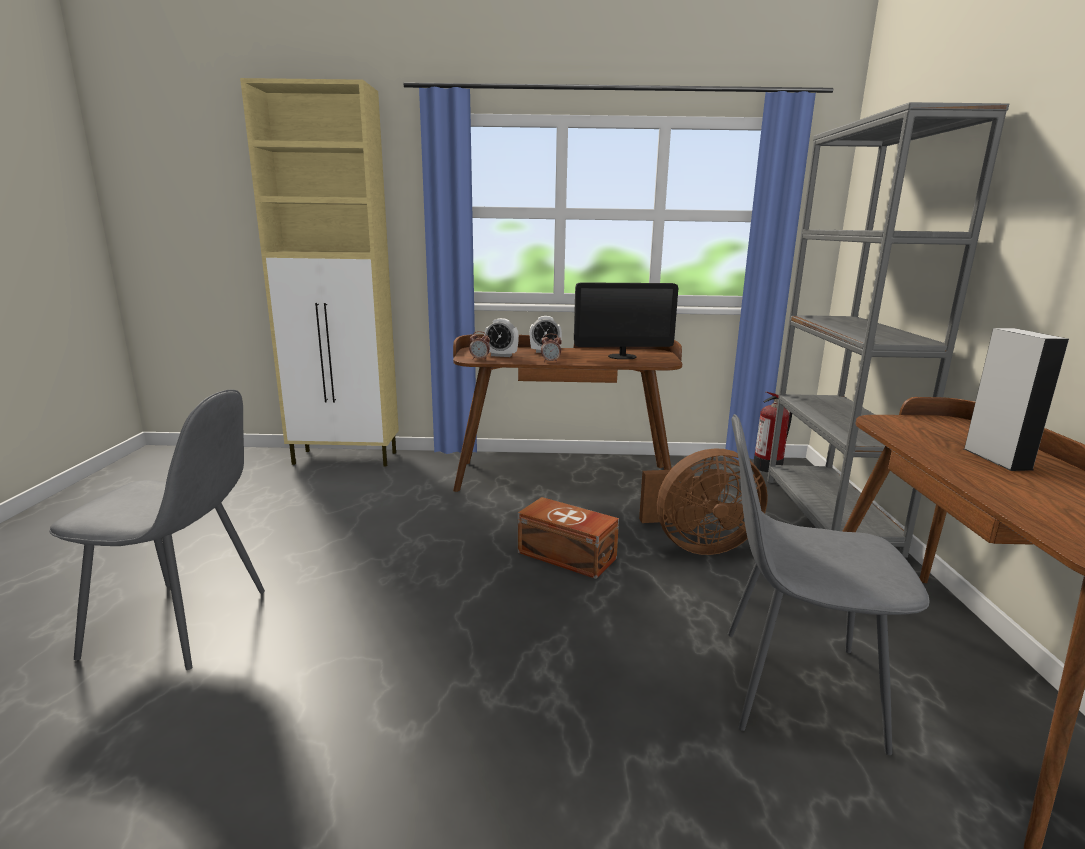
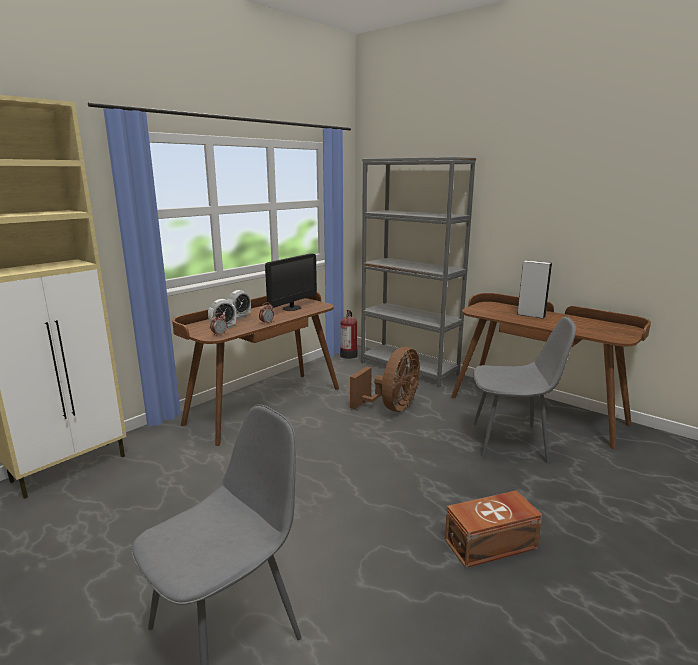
camera: 50 degrees left, 0 degrees up
(567, 556) = (354, 444): brown storage box -> brown storage box (492, 544)
(793, 686) = (511, 442): grey chair -> grey chair turned 135 degrees counterclockwise

